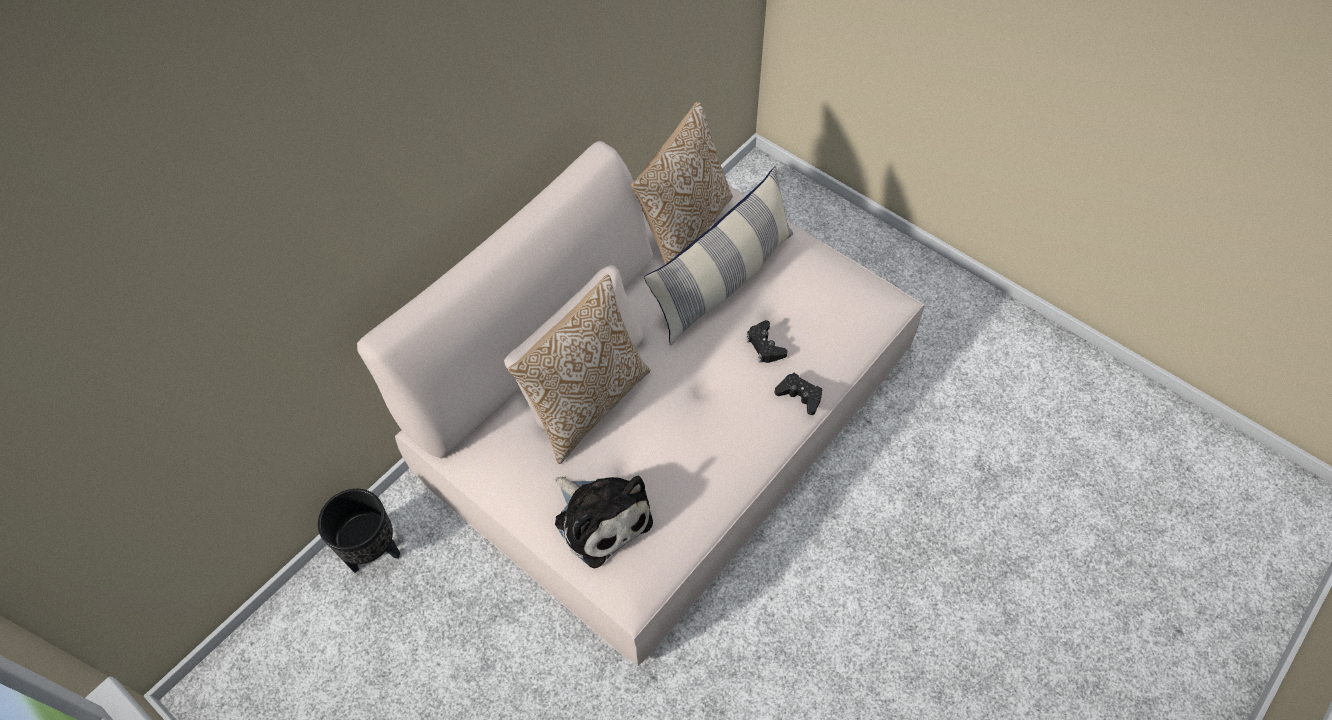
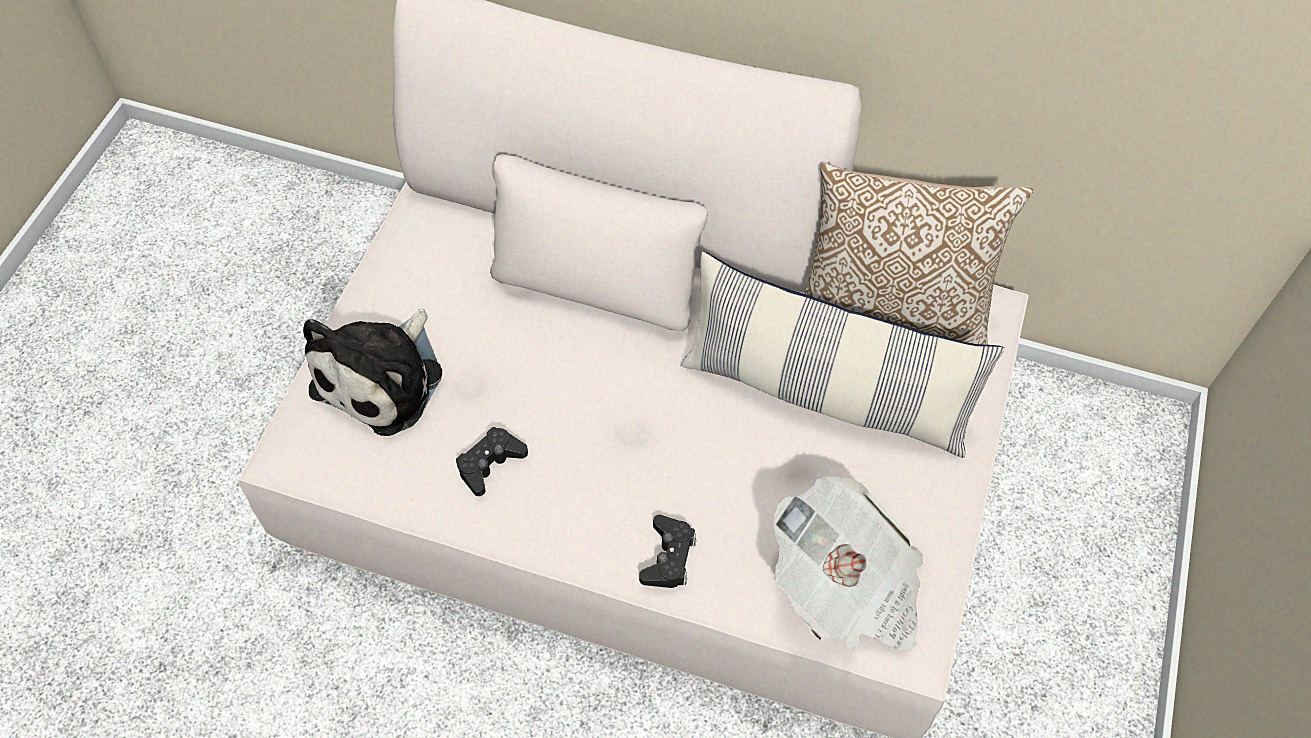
camera: 65 degrees right, 0 degrees up
(373, 550) = (347, 218): black planter -> none
(587, 403) = (546, 304): pillow -> none
(765, 346) = (735, 483): black game controller -> black game controller (490, 464)
(850, 317) = (846, 587): none -> newspaper

